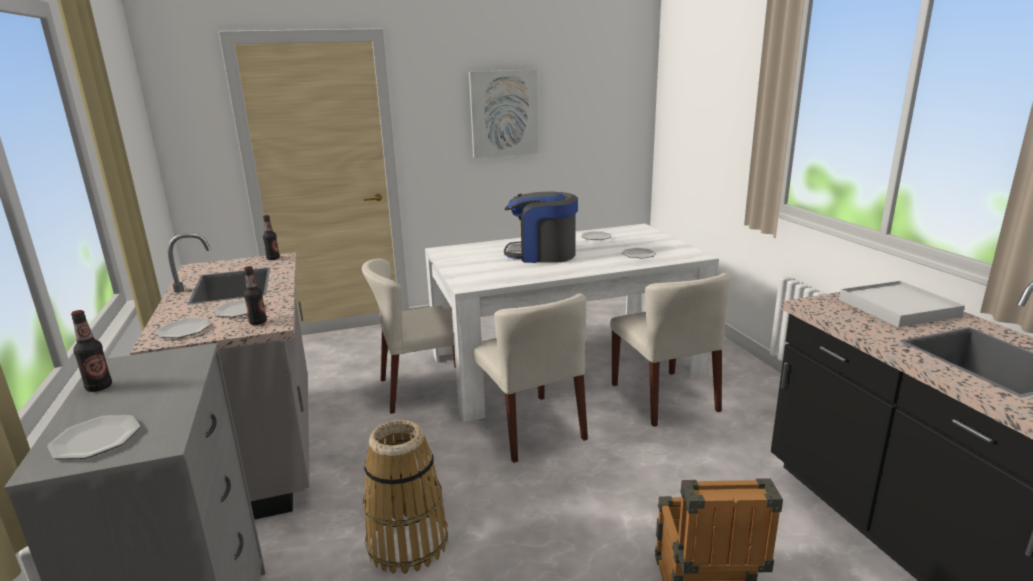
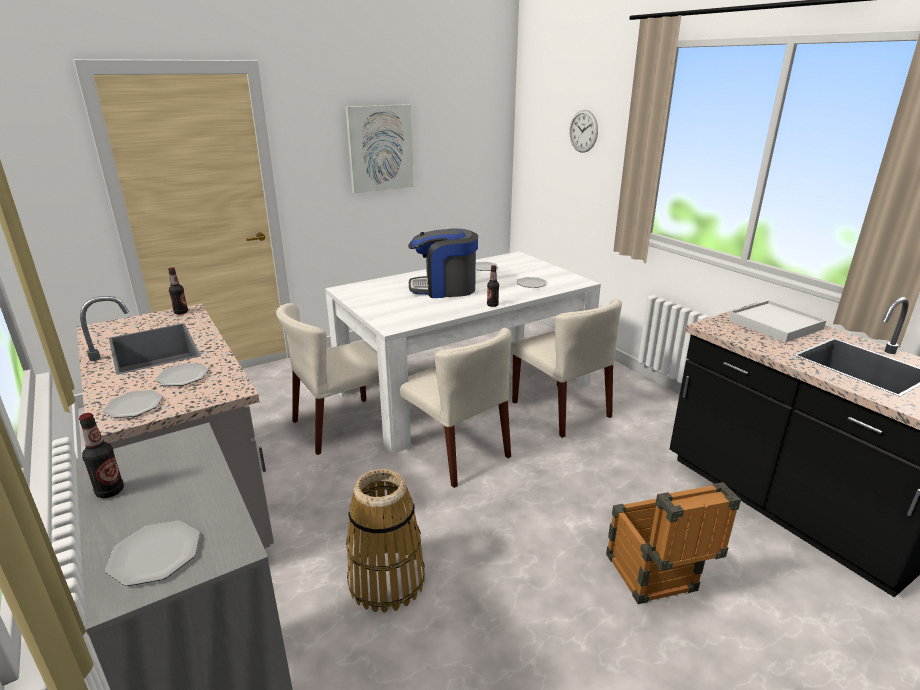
camera: 15 degrees left, 5 degrees up
(258, 322) = (214, 389): bottle -> bottle (492, 305)
(720, 93) = (583, 131): none -> wall clock

